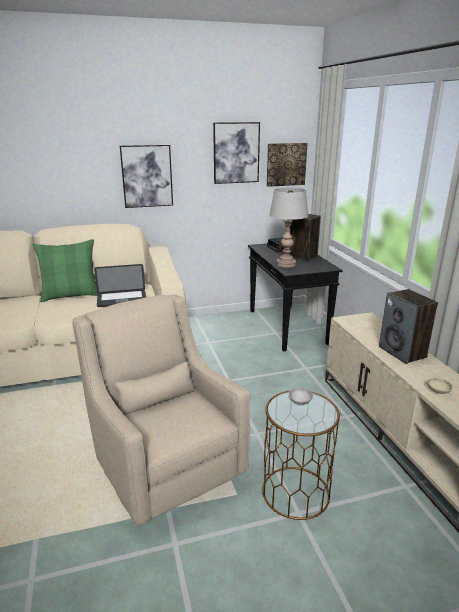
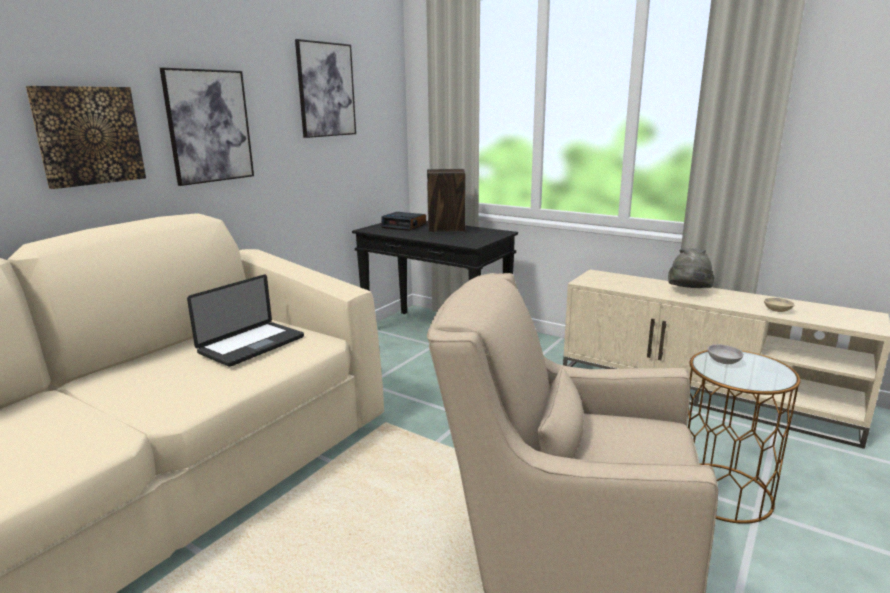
camera: 40 degrees left, 5 degrees down
(71, 295) = (132, 369): green pillow -> none
(286, 164) = (380, 109): picture -> picture (88, 136)
(286, 264) = (449, 238): grey table lamp -> none
(402, 352) = (688, 292): speaker -> grey hat

